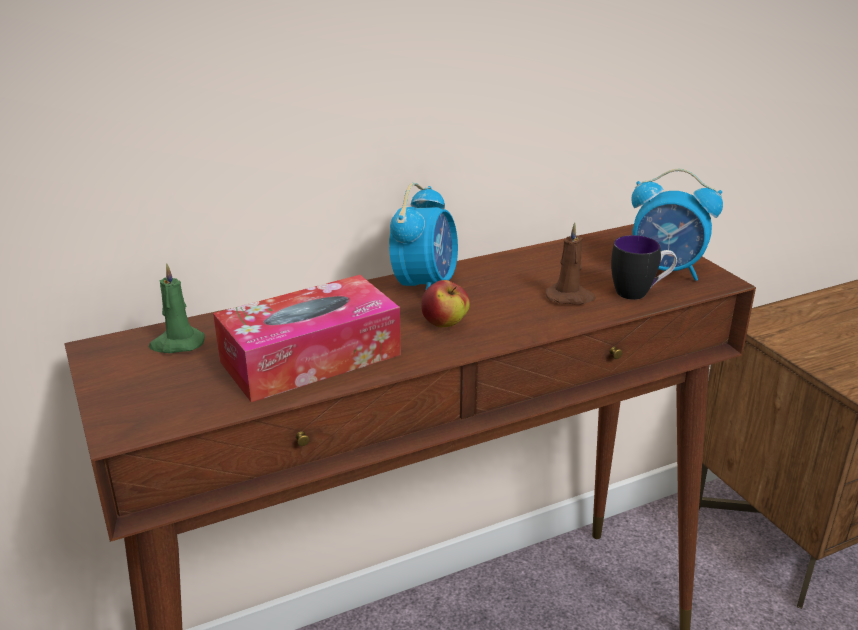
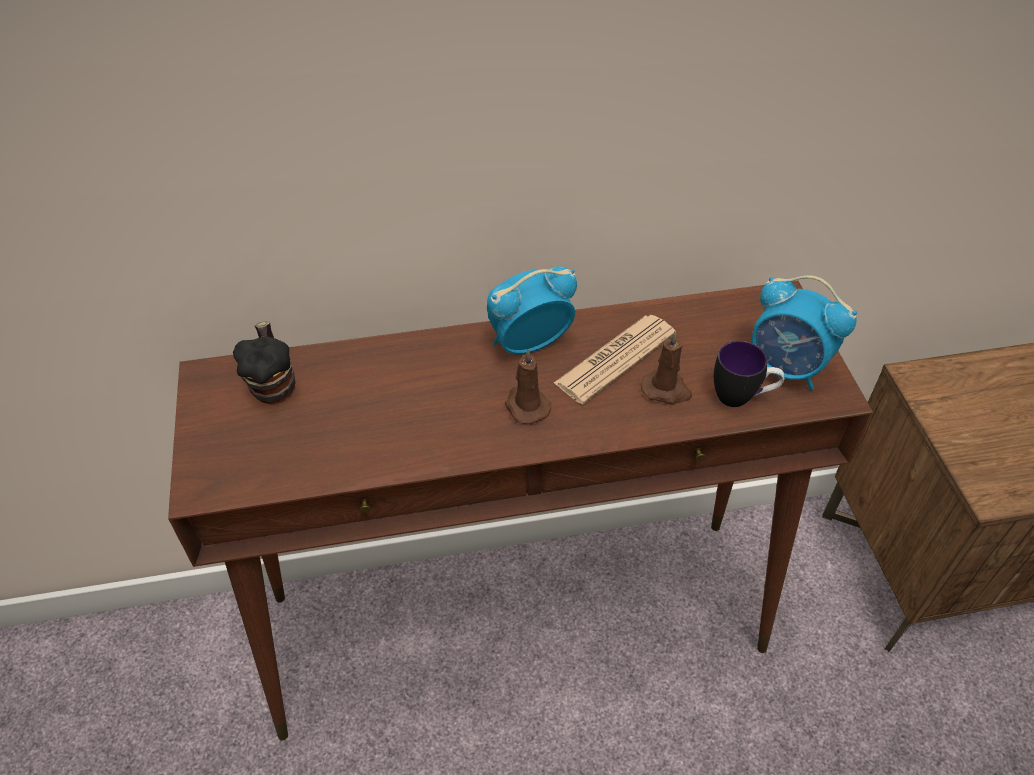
camera: 15 degrees right, 20 degrees up
(177, 344) = (274, 384): green candle -> mug
(310, 358) = (385, 428): tissue box -> none
(425, 285) = (528, 343): alarm clock -> alarm clock turned 150 degrees counterclockwise
(444, 324) = (526, 405): apple -> brown candle
(512, 284) = (615, 359): none -> newspaper

